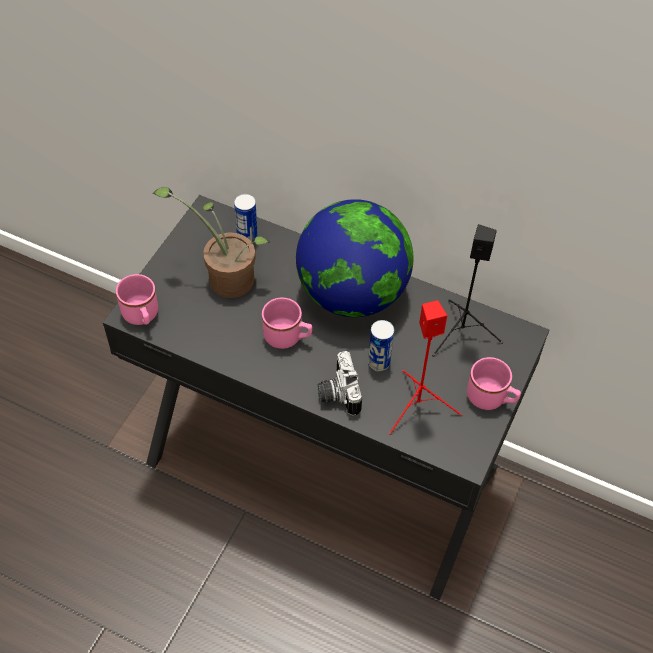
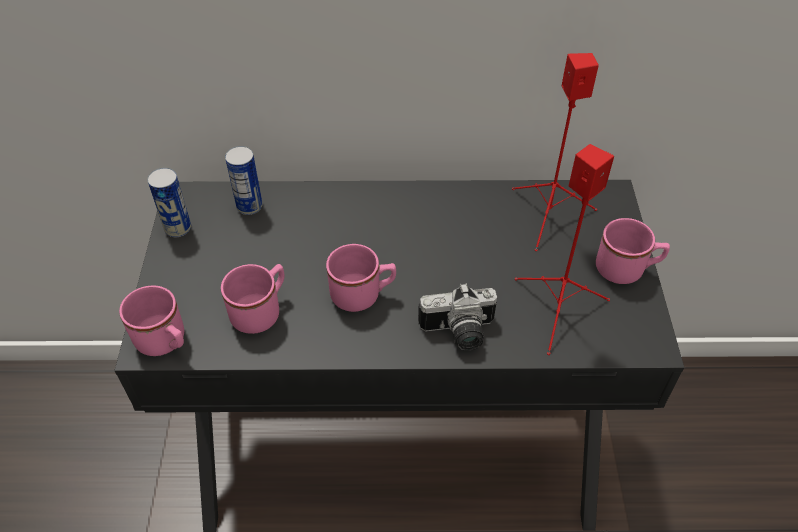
camera: 25 degrees left, 5 degrees down
(214, 320) = (261, 311): none -> pink mug
(225, 277) = (247, 257): potted plant -> none
(337, 393) = (459, 333): camera -> camera turned 60 degrees counterclockwise
(352, 294) = (406, 220): globe -> none
(379, 363) = (483, 281): can -> can (178, 228)
(461, 333) = (548, 216): black speaker -> red speaker

